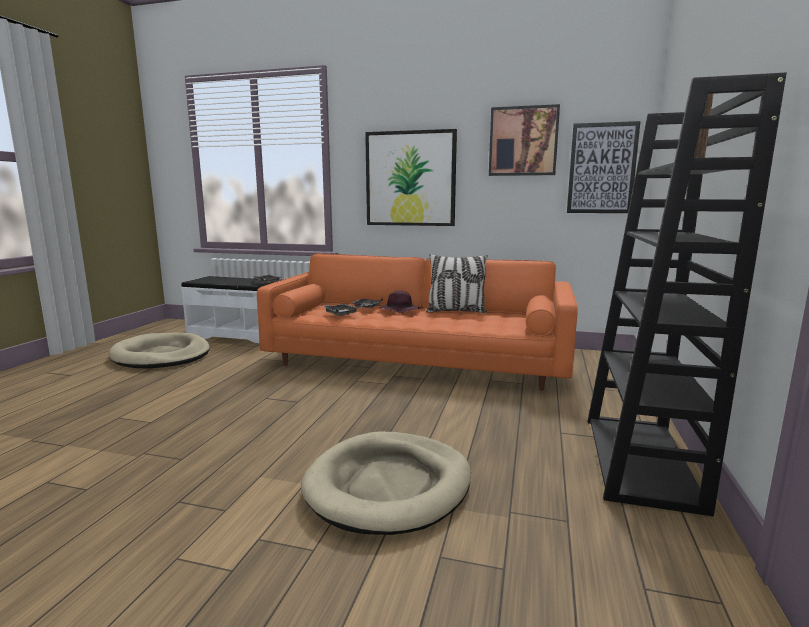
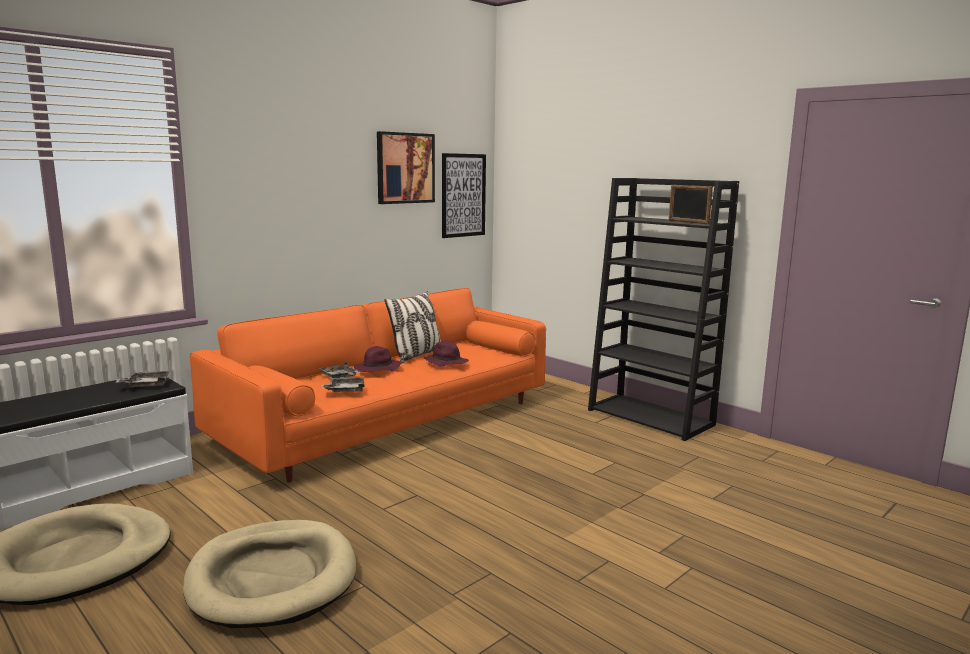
camera: 60 degrees left, 0 degrees up
(389, 486) = (621, 492): beige dog bed -> beige dog bed (272, 578)
(410, 179) = (298, 209): picture -> none
(451, 319) = (445, 362): none -> purple hat

